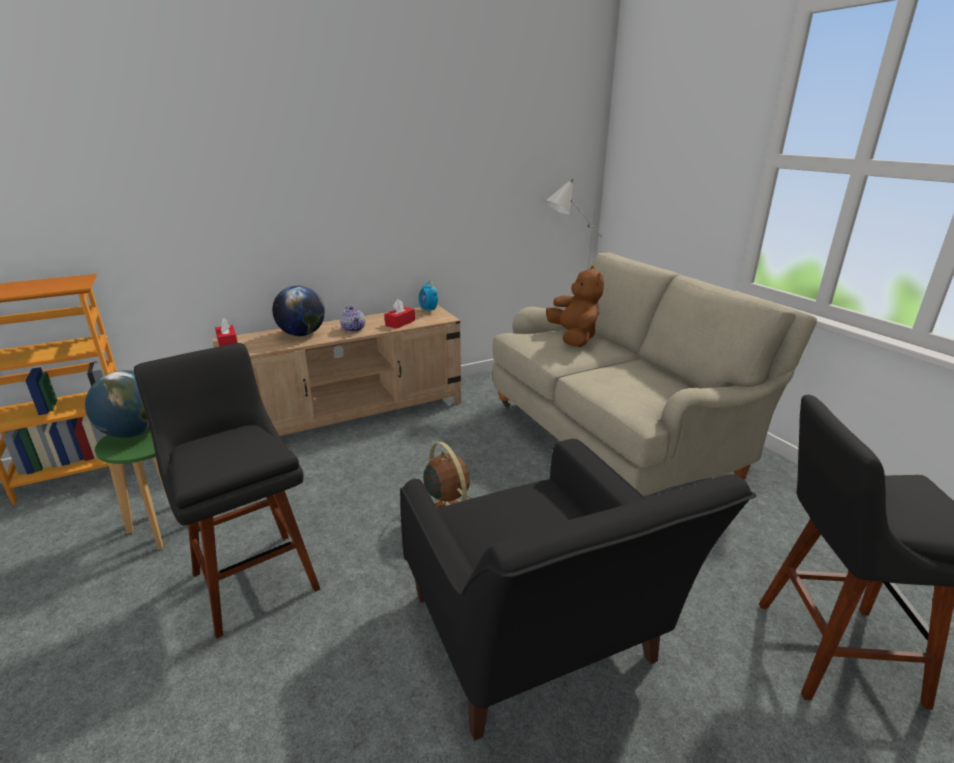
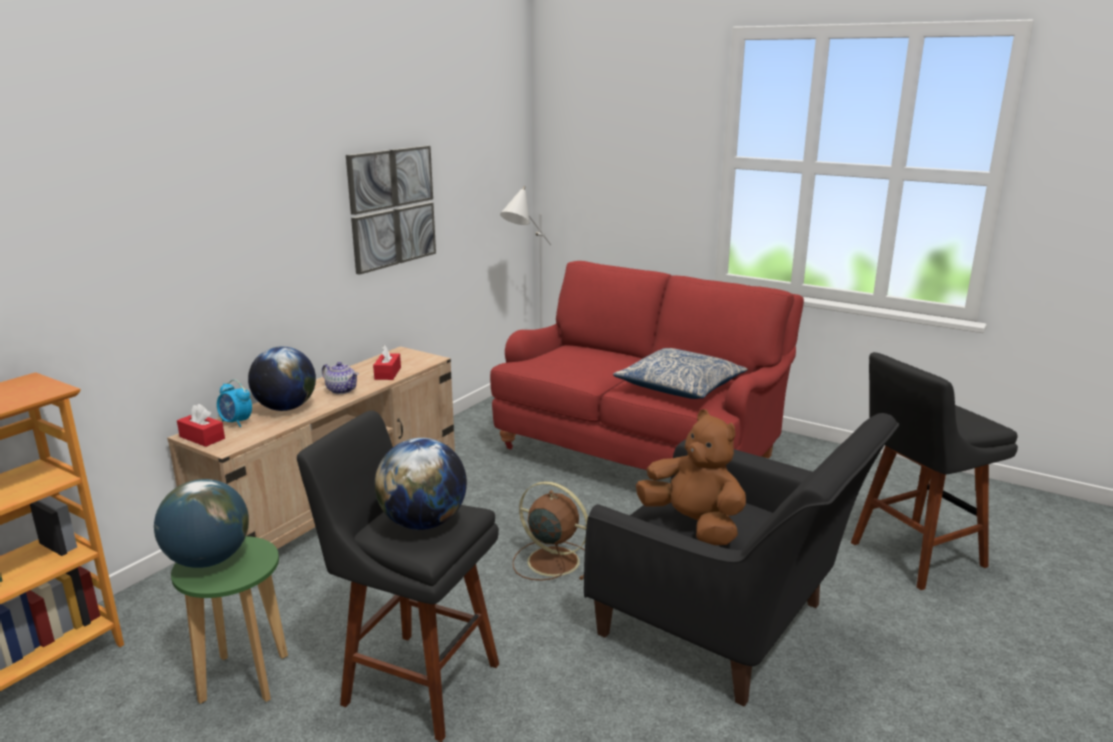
camera: 30 degrees left, 5 degrees down
(226, 450) = (423, 523): none -> globe
(428, 310) = (400, 354): alarm clock -> alarm clock (236, 422)
(437, 186) = (392, 207): none -> picture
(574, 338) = (579, 355): brown plush toy -> brown plush toy (693, 525)
(619, 436) = (642, 448): beige sofa -> red sofa
(635, 386) = (679, 386): none -> pillow

